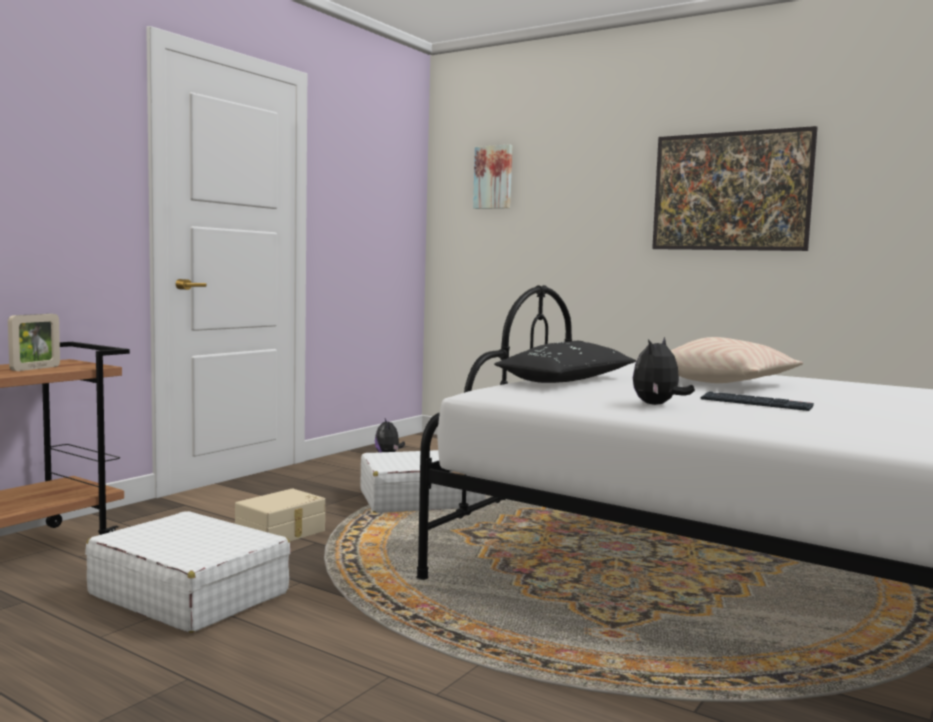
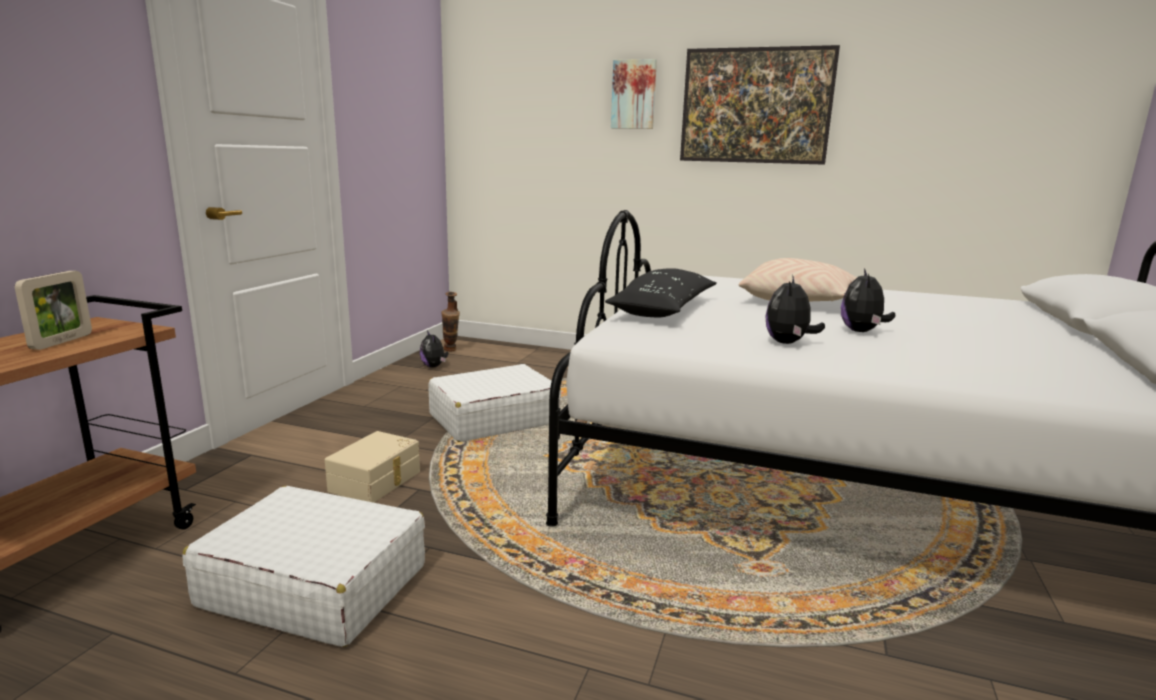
camera: 15 degrees left, 10 degrees up
(413, 444) = (451, 351): none -> vase
(494, 177) = (516, 84): picture -> picture (634, 94)
(755, 403) = (862, 331): keyboard -> plush toy

